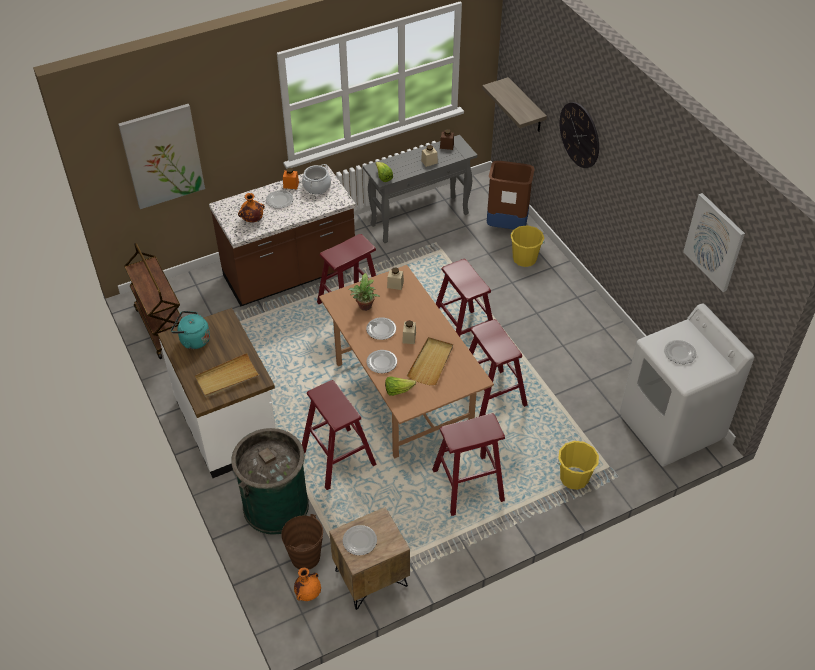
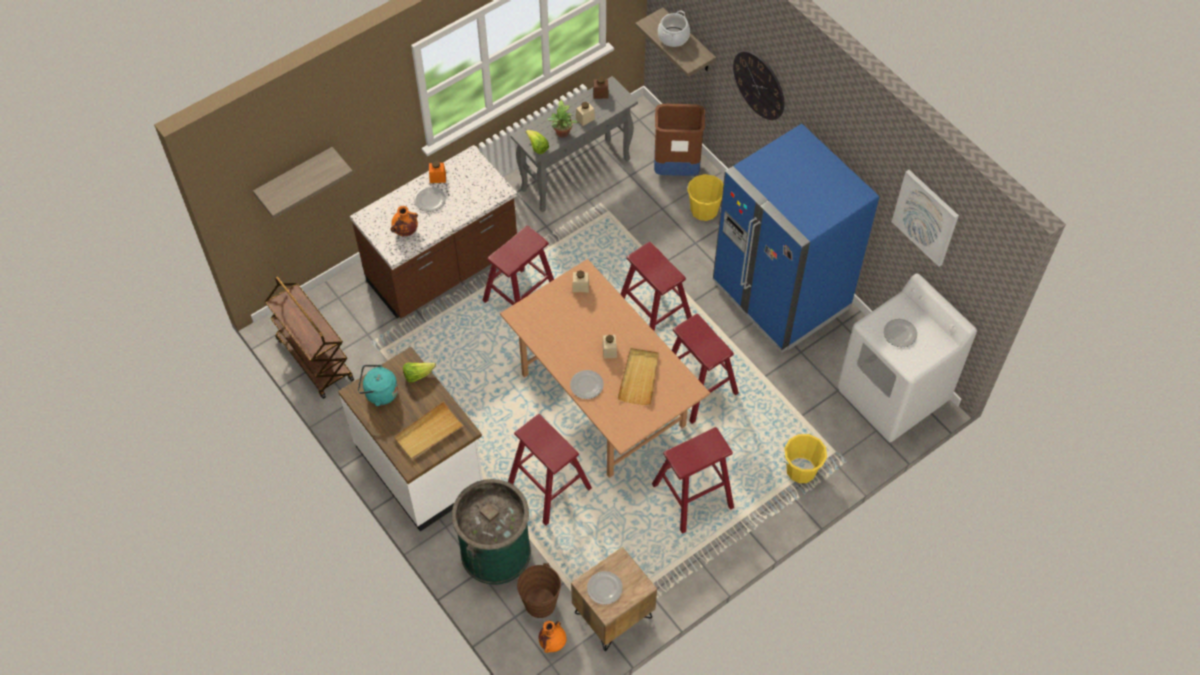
camera: 10 degrees left, 10 degrees up
(162, 156) = (295, 178): picture -> shelf
(316, 186) = (467, 176): cooking pot -> cooking pot (673, 37)
(364, 307) = (553, 320): potted plant -> potted plant (562, 134)
(381, 329) = (577, 345): plate -> none
(398, 390) = (611, 416): lettuce -> lettuce (417, 375)
(580, 333) = (780, 296): none -> blue fridge

